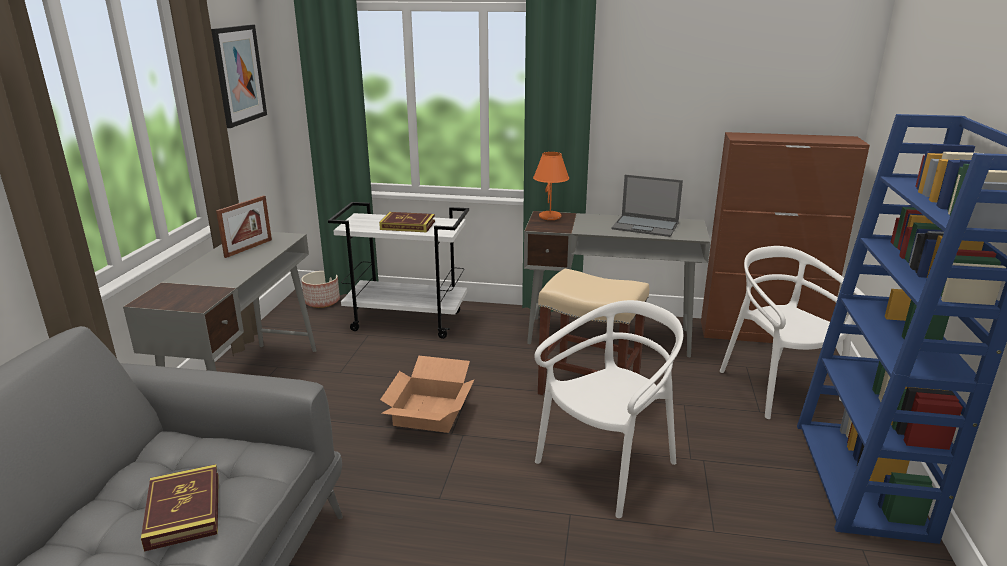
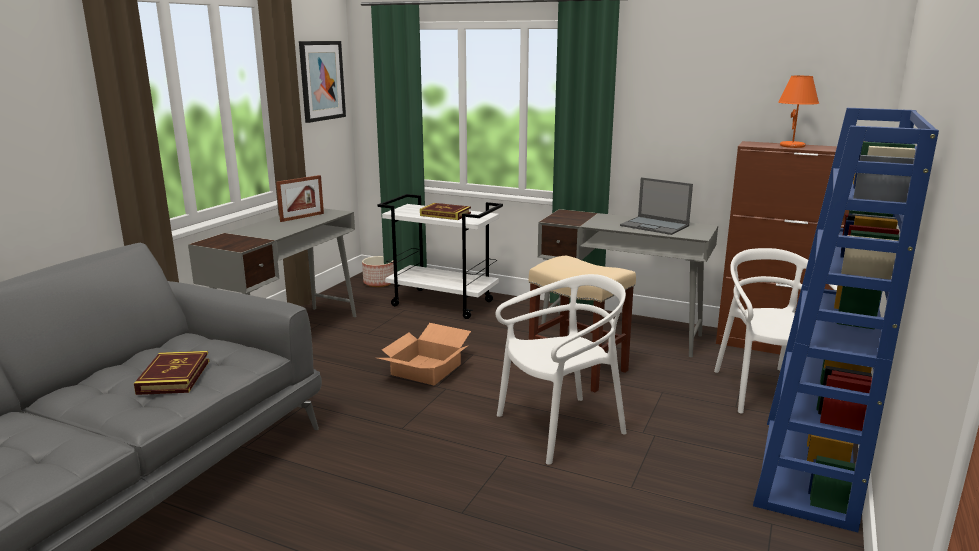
camera: 15 degrees right, 5 degrees down
(550, 217) = (570, 214): orange table lamp -> orange table lamp (792, 146)

